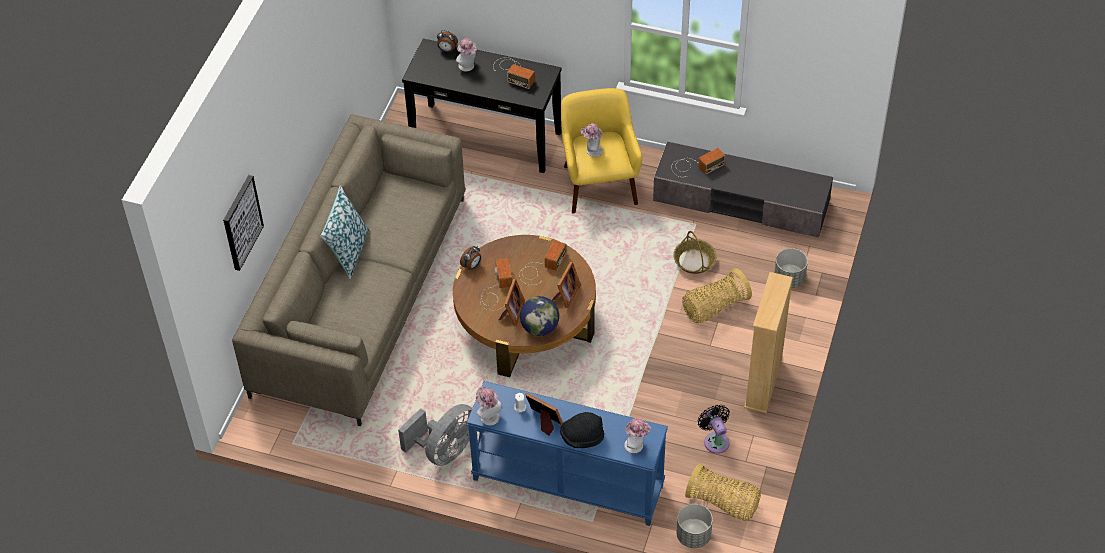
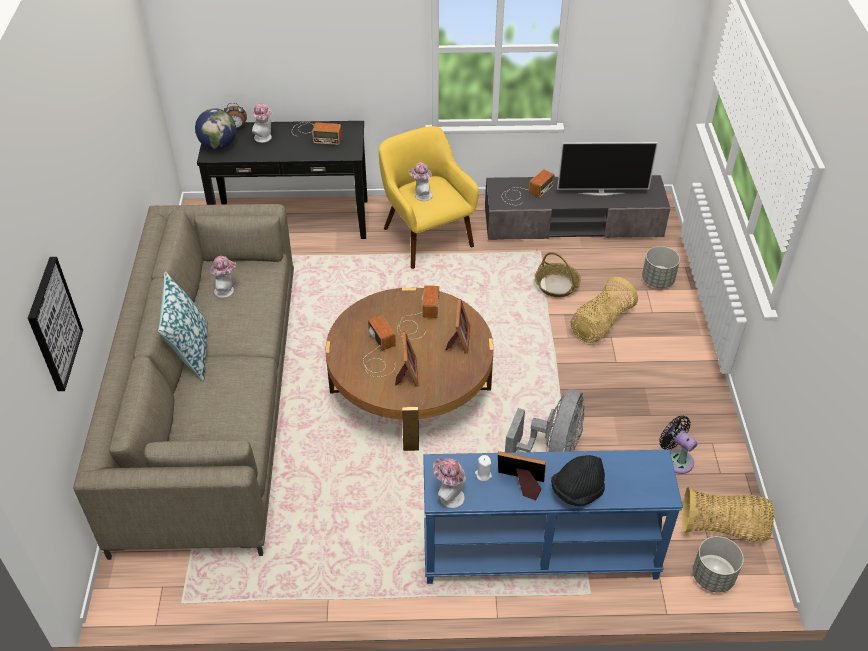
camera: 20 degrees left, 5 degrees down
(445, 450) = (378, 557): grey fan -> grey fan (551, 450)
(472, 266) = (340, 335): alarm clock -> none
(540, 328) = (446, 382): globe -> globe (218, 145)
(636, 446) = (647, 483): hat -> hat (227, 290)
(763, 384) = (691, 387): beige bookcase -> none
(766, 182) = (601, 193): none -> television

